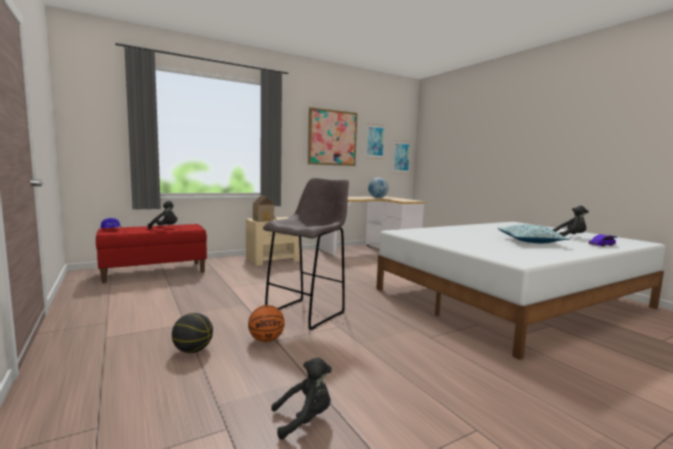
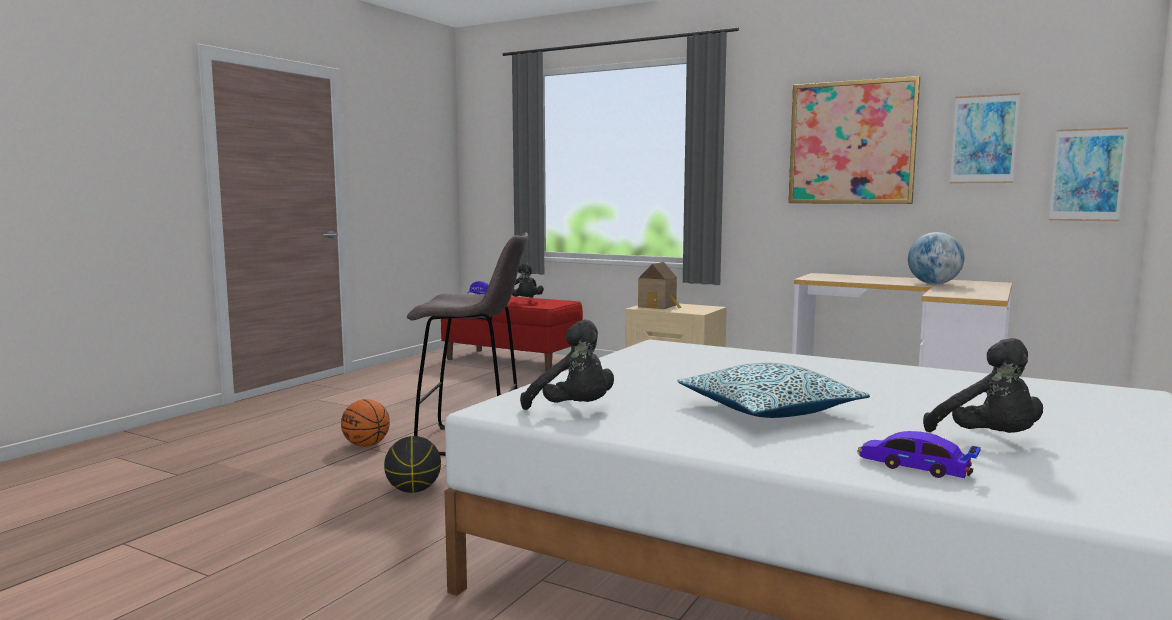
camera: 60 degrees right, 0 degrees up
(193, 350) = (314, 429): basketball -> basketball (414, 490)
(305, 419) = (201, 496): black plush toy -> black plush toy (574, 411)

